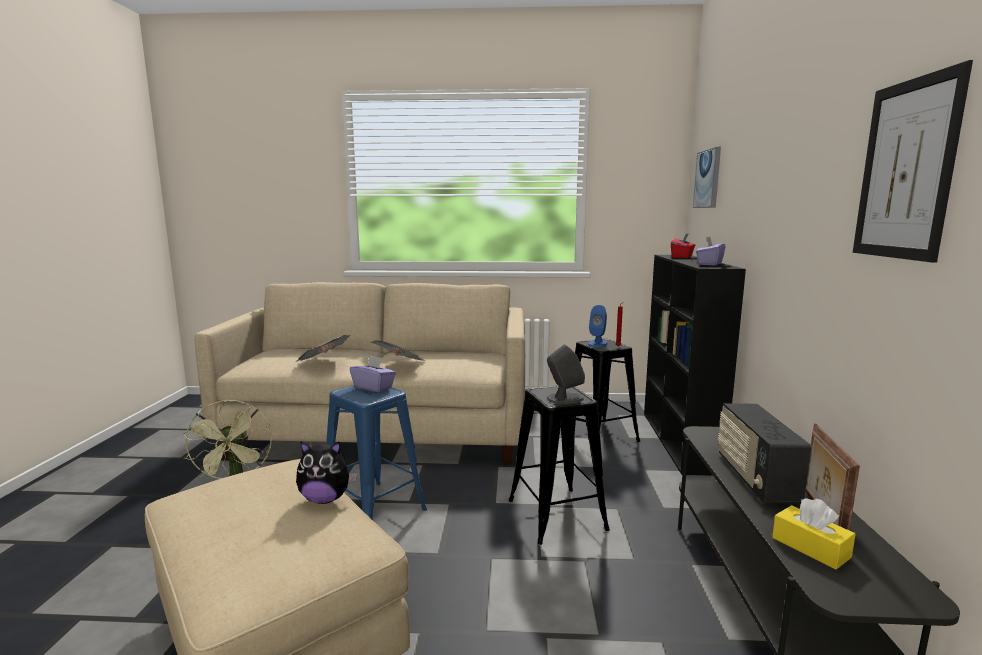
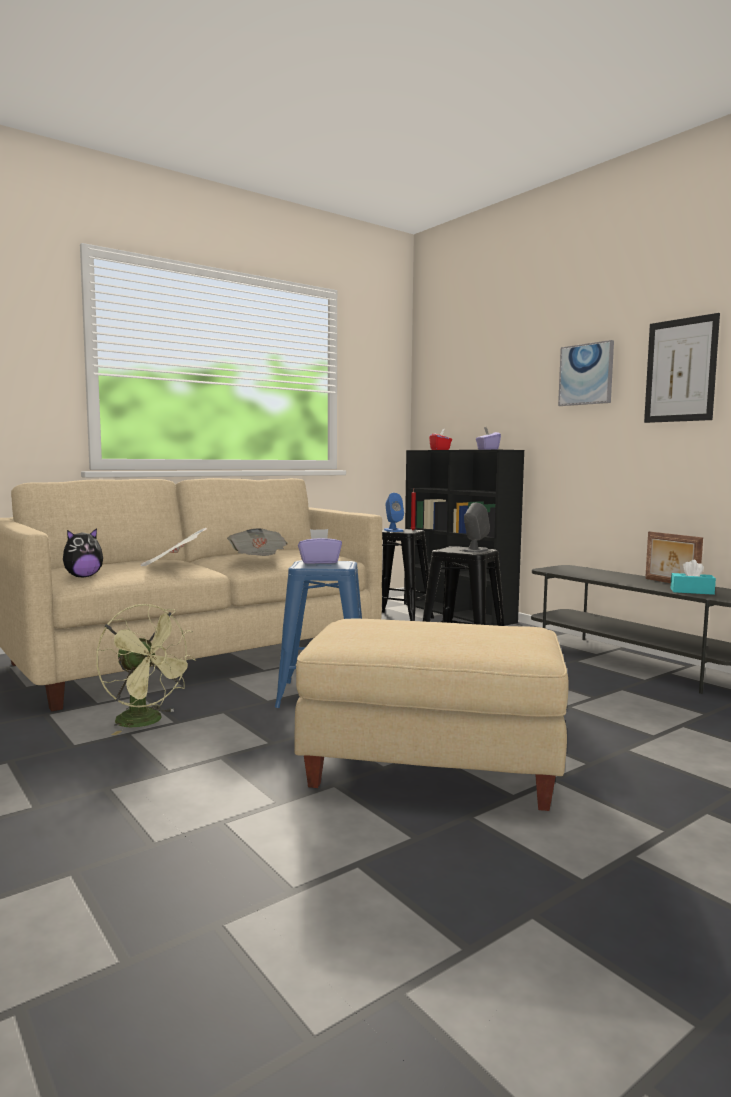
camera: 40 degrees left, 5 degrees down
(325, 499) = (442, 622): plush toy -> plush toy (83, 577)
(708, 179) = (448, 383): picture -> picture (586, 374)
(754, 478) = (617, 579): radio -> none
(810, 547) = (692, 591): yellow tissue box -> turquoise tissue box

